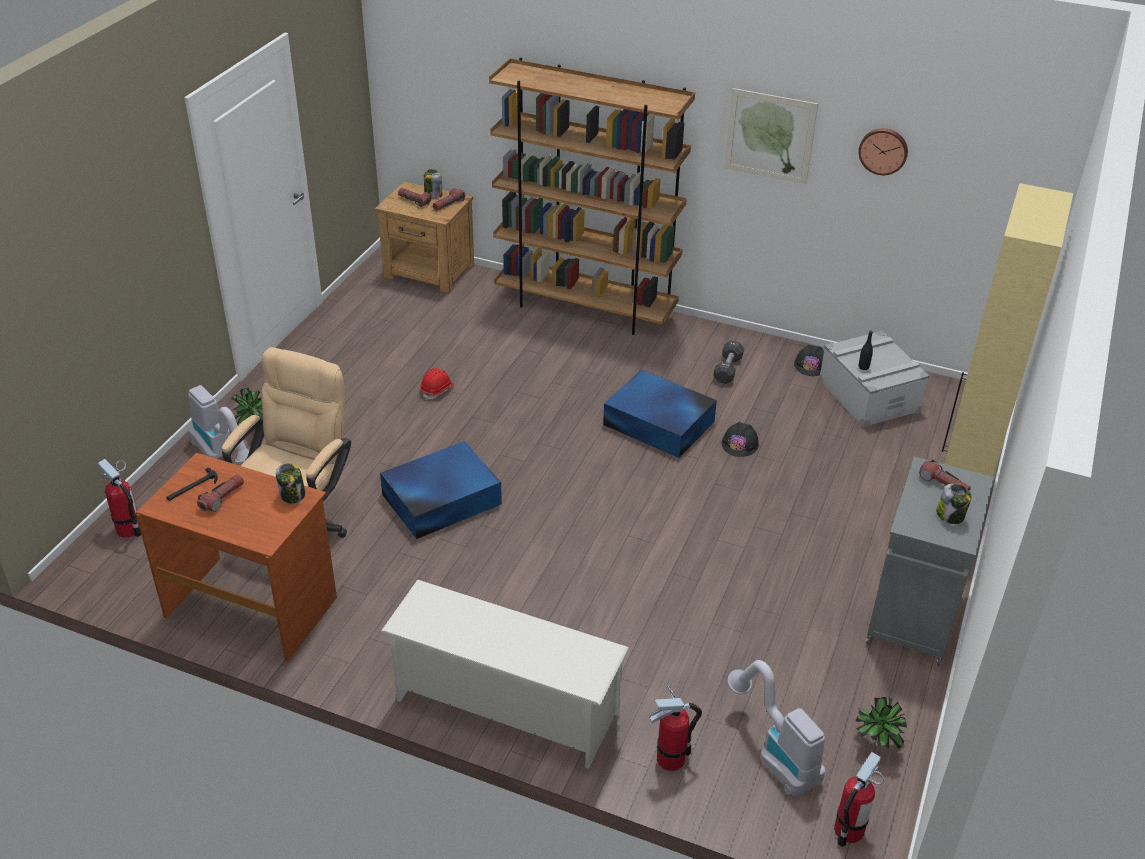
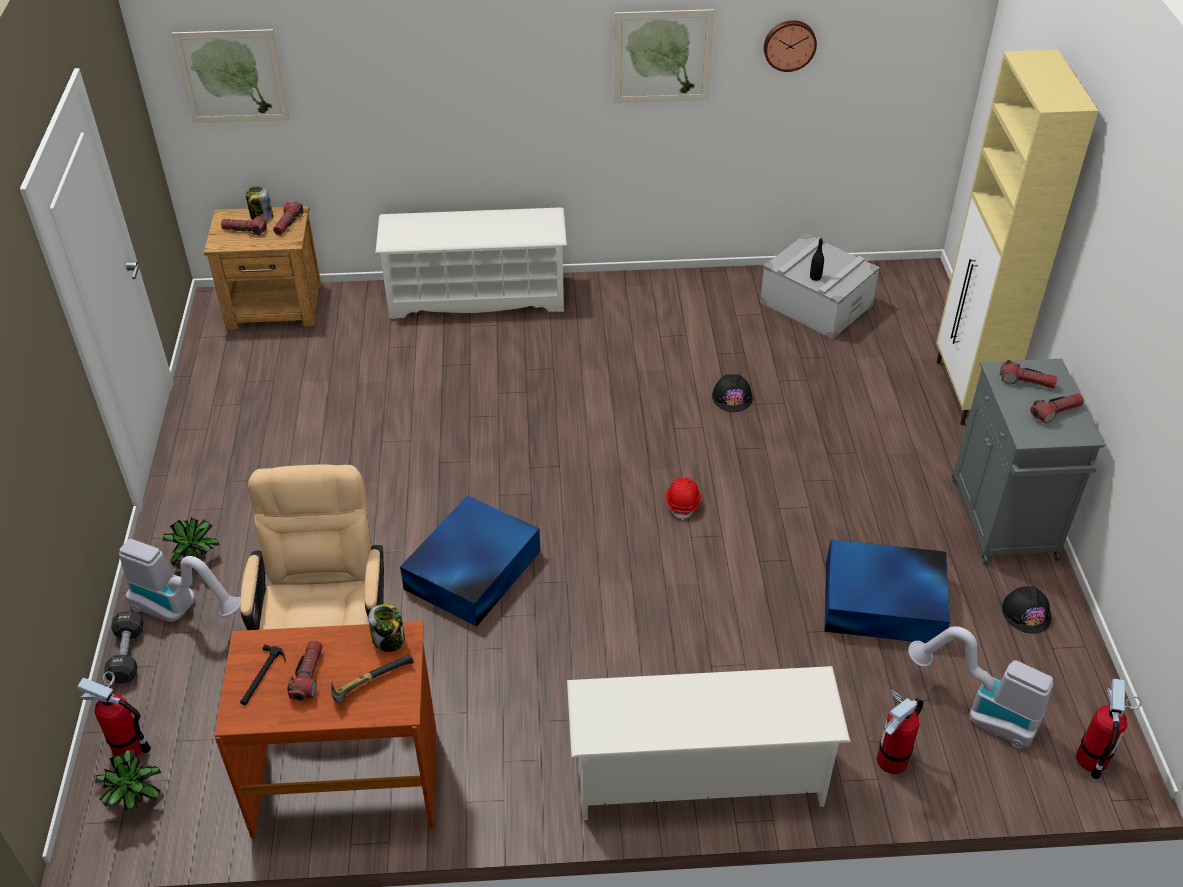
camera: 25 degrees left, 5 degrees up
(258, 516) = (368, 681): none -> hammer
(431, 76) = (232, 76): none -> picture
(437, 390) = (380, 444): red hard hat -> red hard hat (683, 503)
(586, 308) = (477, 296): brown bookcase -> white shoe rack
(659, 424) = (640, 402): blue storage box -> blue storage box (885, 603)
(727, 369) = (666, 320): black dumbbell -> black dumbbell (127, 655)
(811, 365) = (742, 289): black hard hat -> black hard hat (1026, 613)
(876, 744) = (1057, 662): potted plant -> potted plant (136, 802)
(950, 515) = (1055, 412): jar -> flashlight

